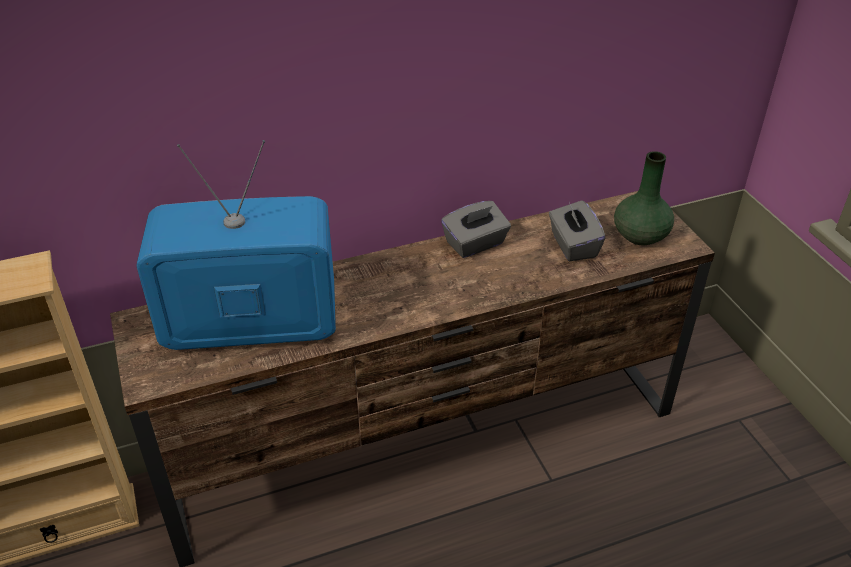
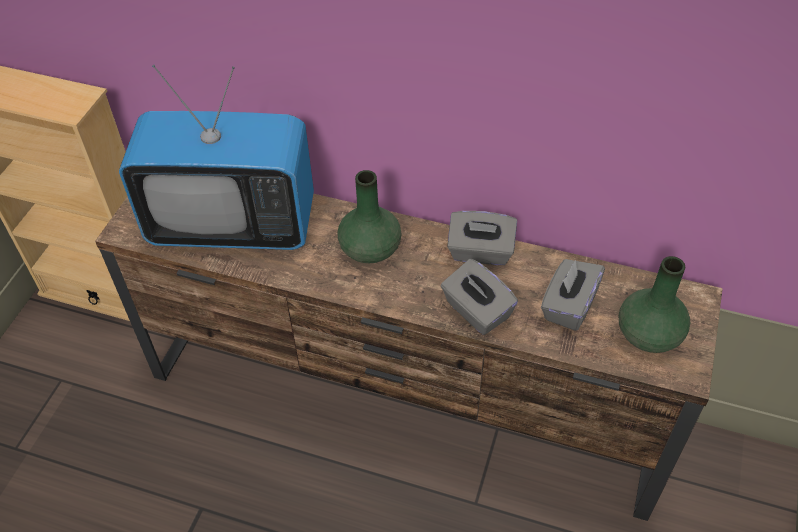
camera: 40 degrees right, 10 degrees up
(251, 325) = (233, 225): television -> television turned 150 degrees clockwise
(390, 283) = (370, 248): none -> green vase
(517, 281) = (476, 311): none -> grey tissue box

